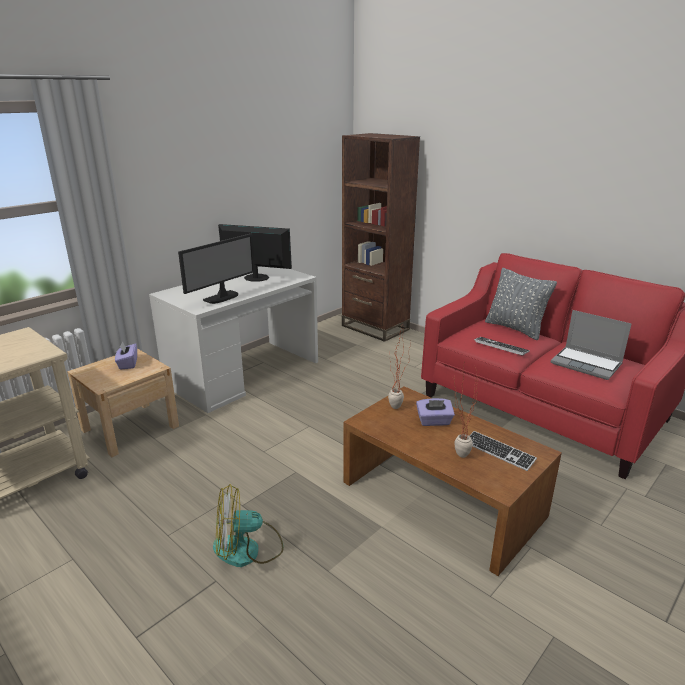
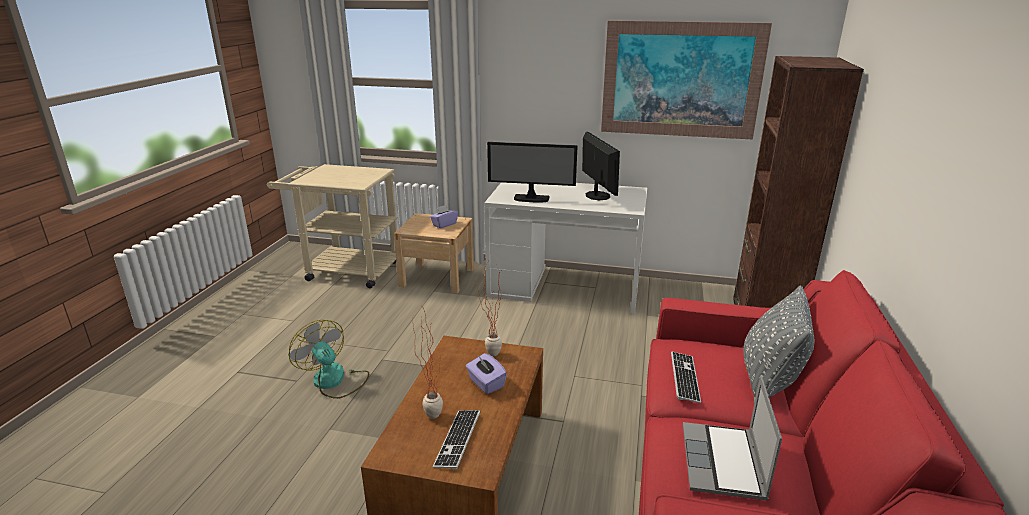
camera: 60 degrees right, 0 degrees up
(275, 164) = (681, 80): none -> picture

